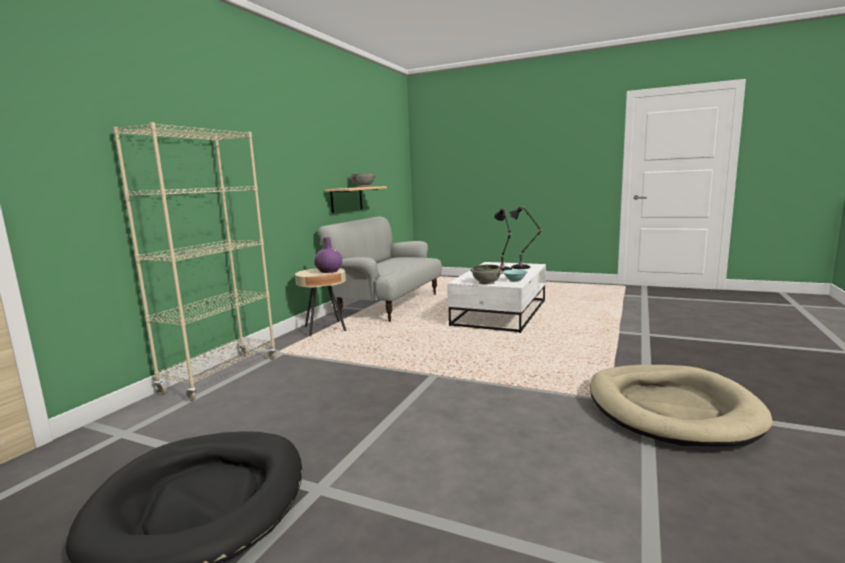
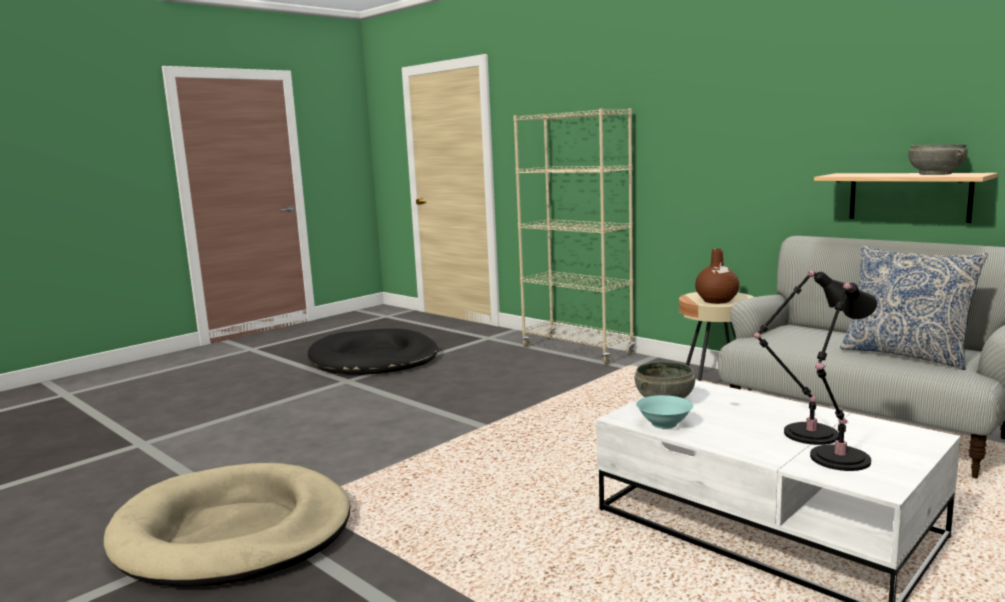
camera: 110 degrees right, 0 degrees up
(329, 271) = (716, 301): purple vase -> brown vase
(405, 261) = (906, 355): none -> pillow

